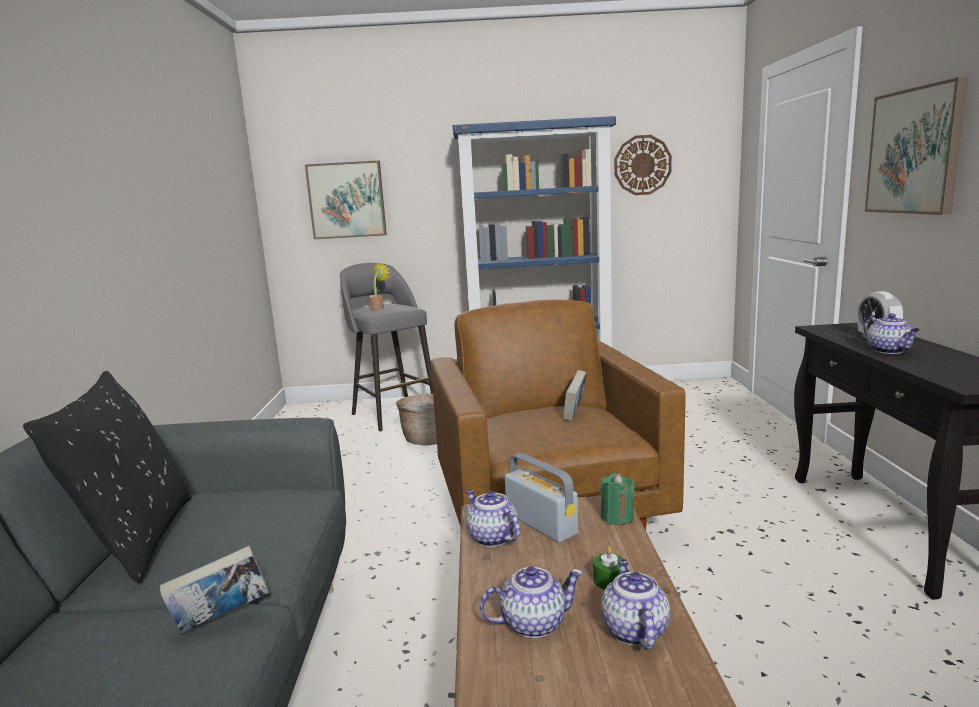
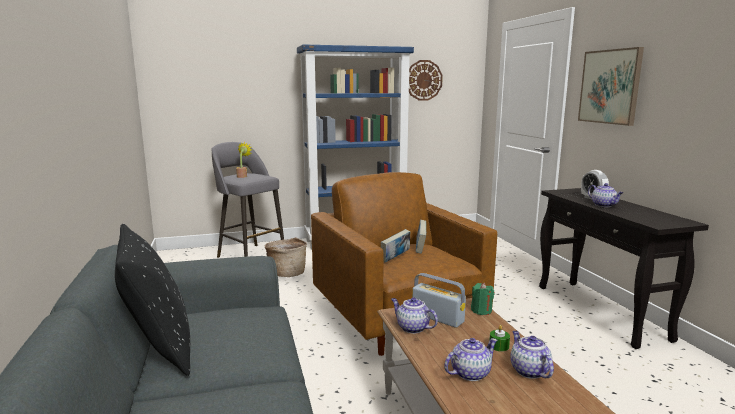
camera: 15 degrees left, 0 degrees up
(221, 620) = (271, 392): book -> book (395, 259)
(347, 200) = (212, 93): picture -> none

